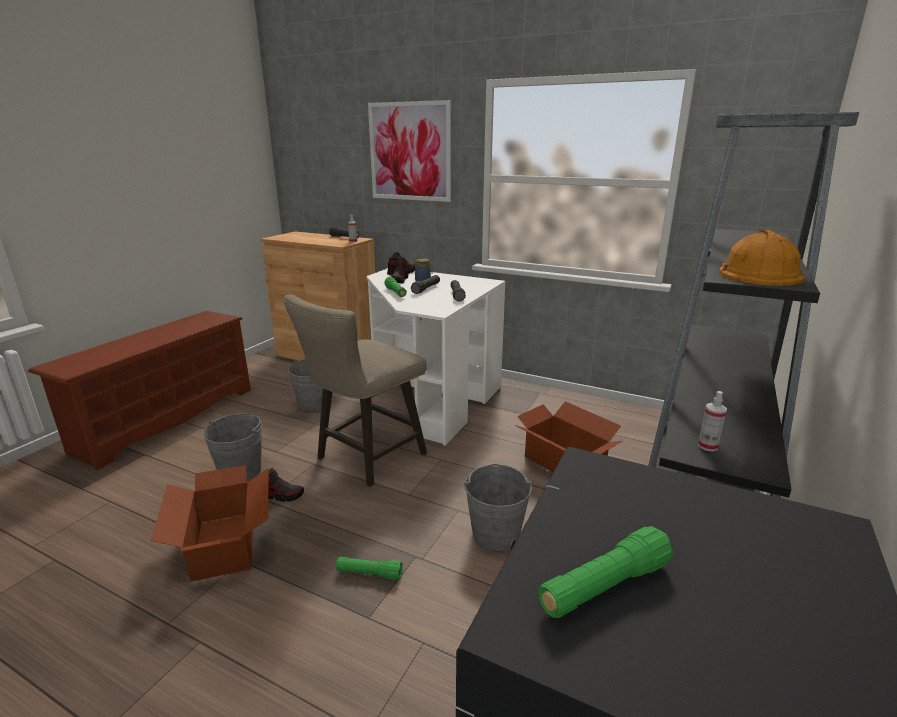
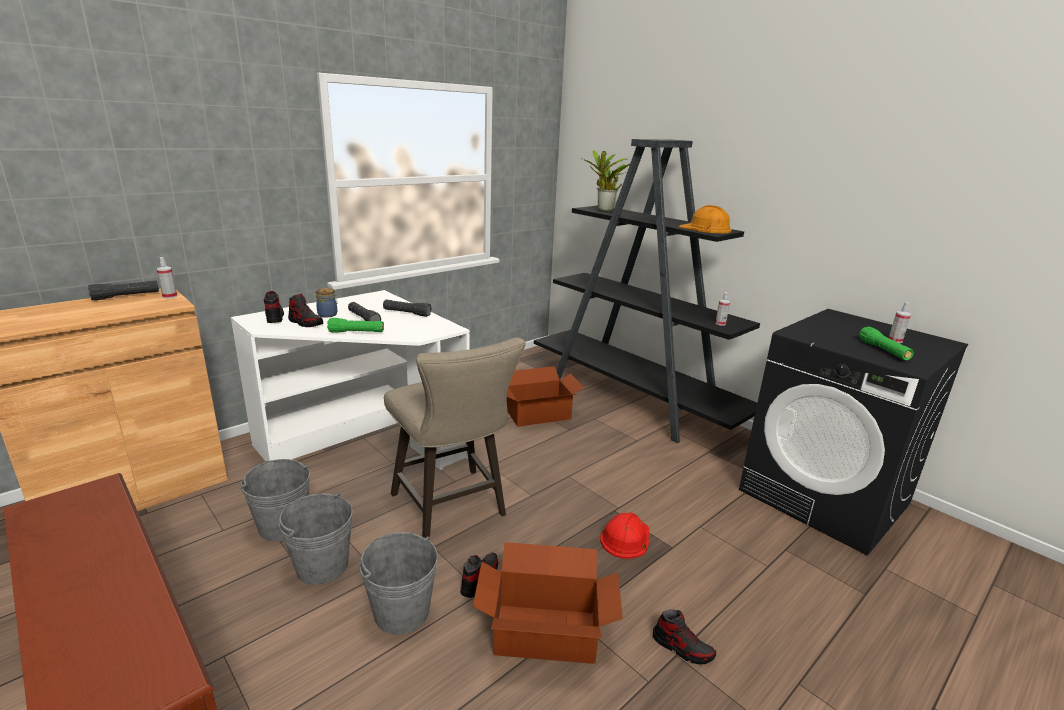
camera: 70 degrees left, 0 degrees up
(209, 645) = (682, 647): none -> shoe
(369, 574) = (625, 538): green flashlight -> red hard hat
(410, 152) = (217, 157): picture -> none
(495, 534) = (605, 467): grey bucket -> grey bucket (322, 566)
(727, 623) = (895, 340): none -> spray bottle
(742, 236) = (604, 210): none -> potted plant

